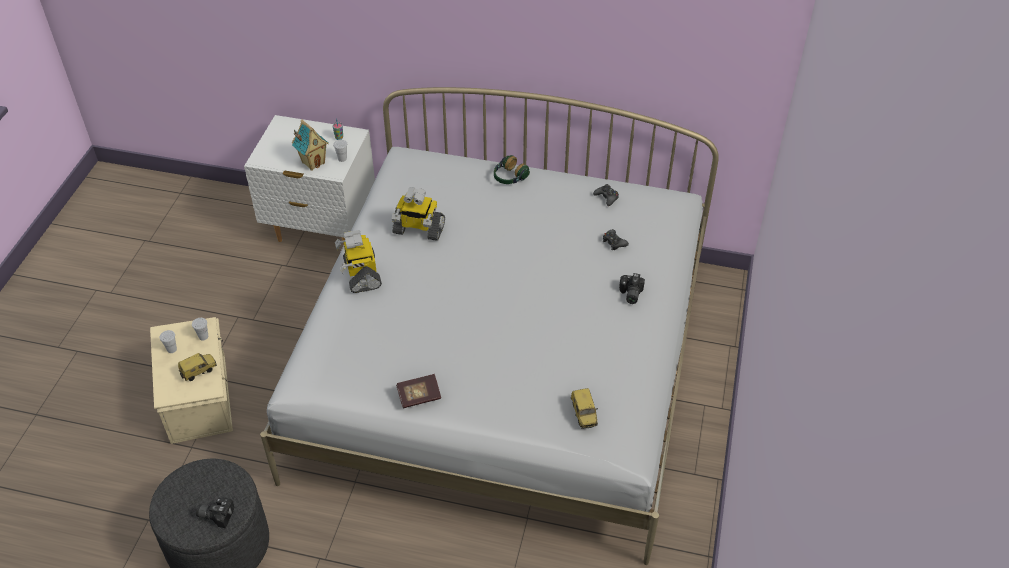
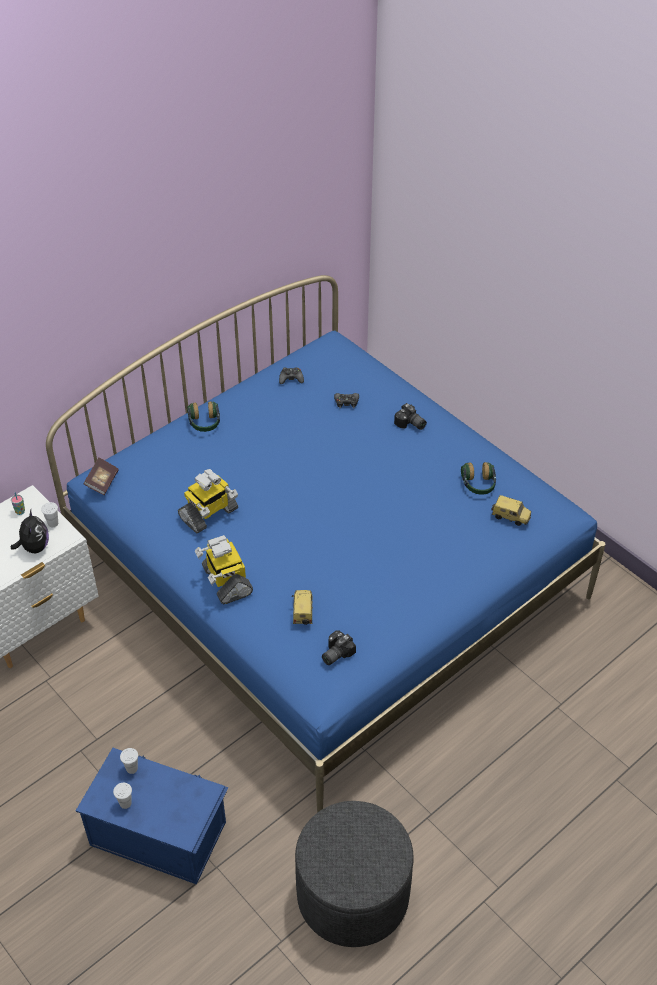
camera: 55 degrees left, 0 degrees up
(198, 371) = (175, 792): toy car -> toy car (302, 612)
(200, 397) = (158, 831): beige storage box -> blue storage box
(216, 514) = (380, 845): camera -> camera (335, 653)
(313, 162) = (34, 547): toy house -> plush toy
(361, 274) = (226, 581): toy robot -> toy robot turned 45 degrees clockwise
(419, 396) = (408, 610): book -> book (102, 482)
(504, 366) = (328, 577): white bed -> blue bed
(602, 374) = (478, 485): none -> headphones

